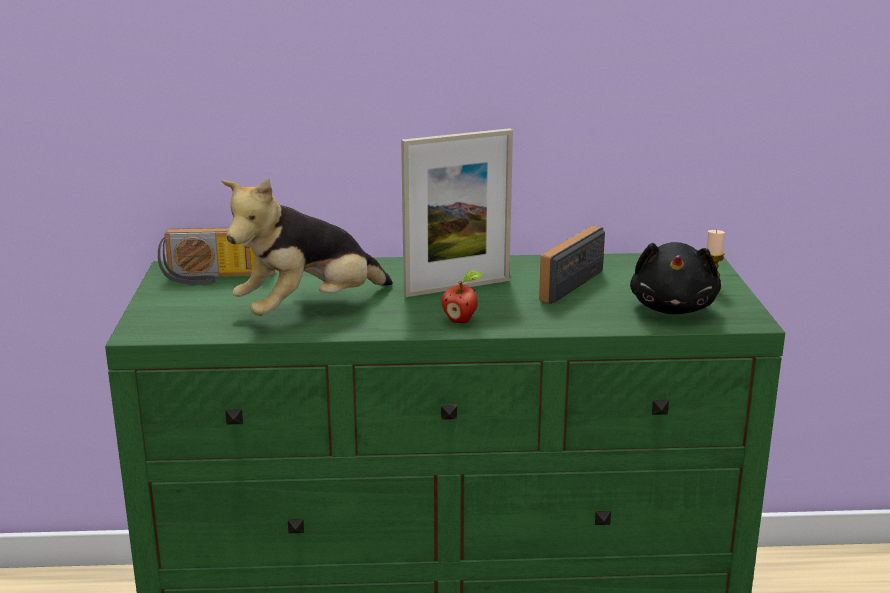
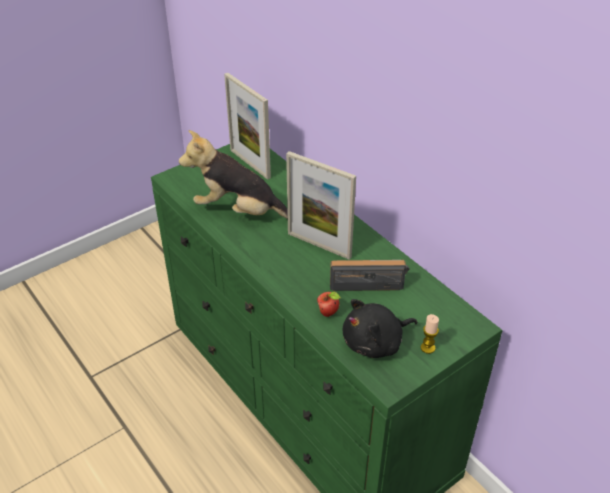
camera: 55 degrees right, 20 degrees up
(217, 278) = (250, 164): radio -> picture frame
(461, 320) = (276, 267): apple -> apple (328, 313)

